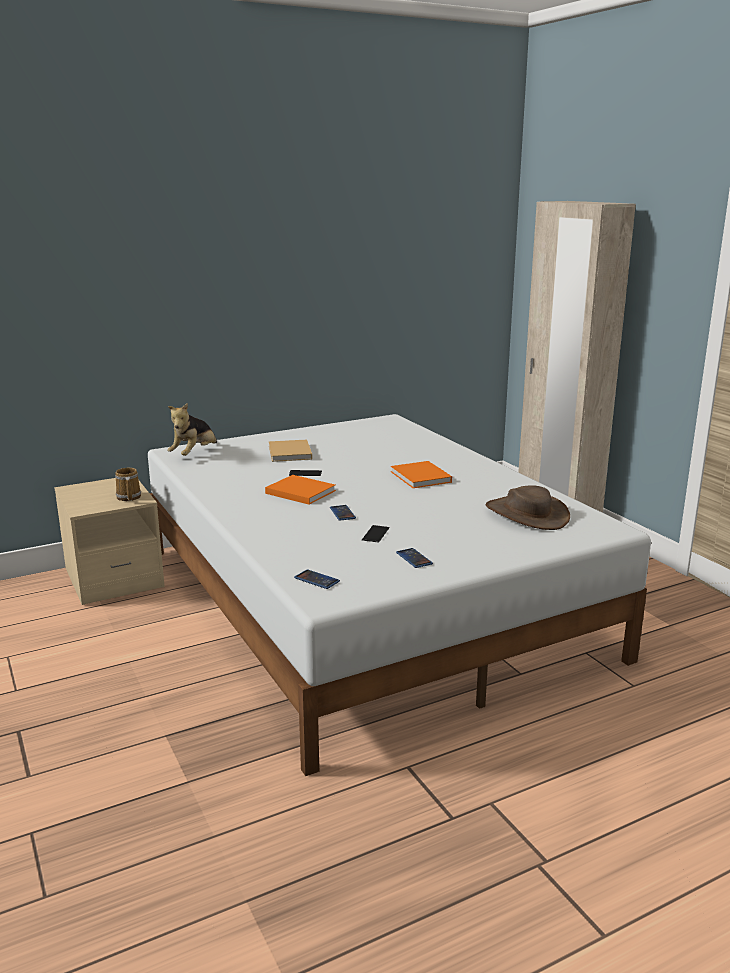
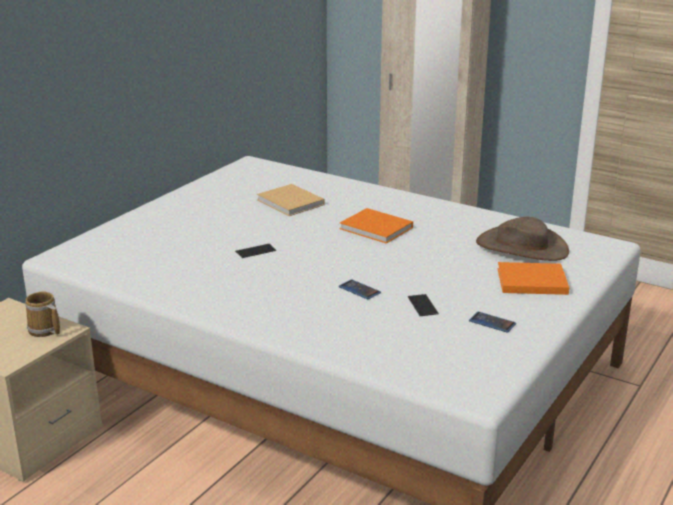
camera: 30 degrees left, 5 degrees up
(194, 454) = (93, 255): plush toy -> none
(290, 453) = (204, 229): beige book -> beige book (291, 203)
(299, 491) = (280, 275): orange book -> orange book (529, 281)
(317, 580) = (439, 373): phone -> none

